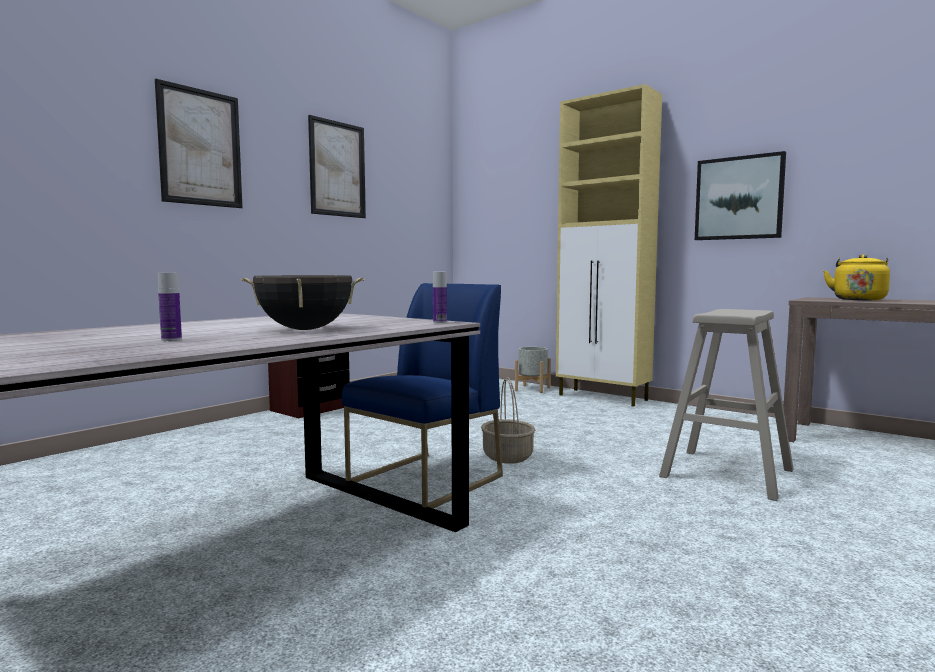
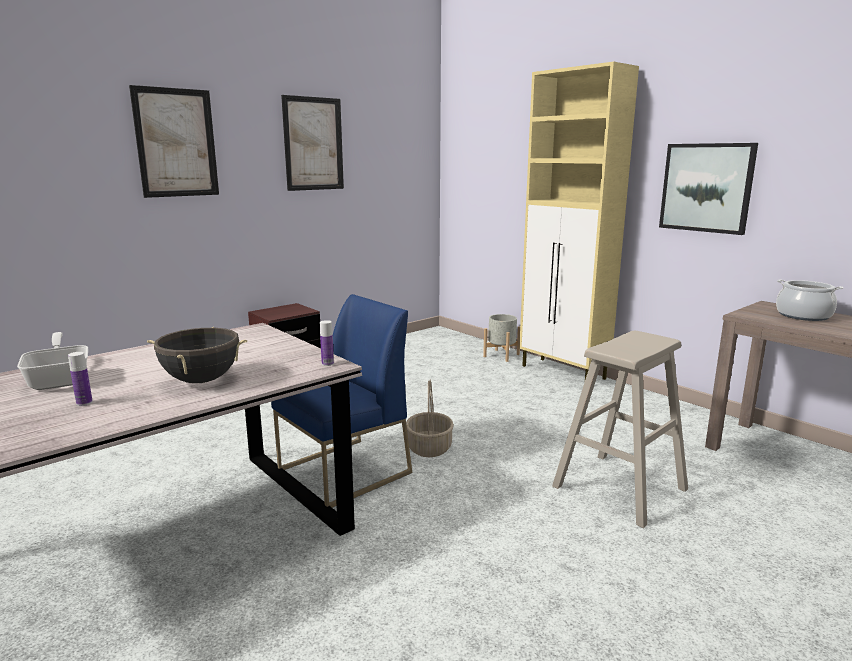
camera: 10 degrees right, 10 degrees up
(118, 332) = (61, 379): none -> frying pan
(858, 299) = (803, 315): yellow kettle -> cooking pot

